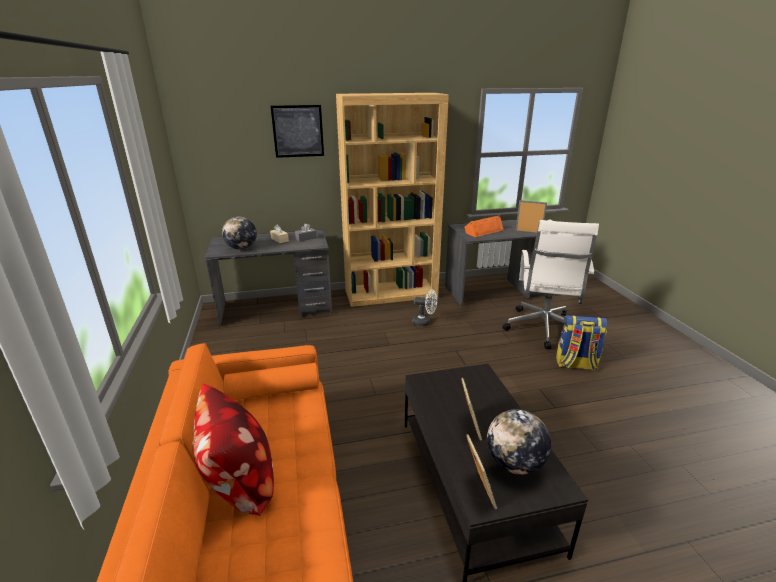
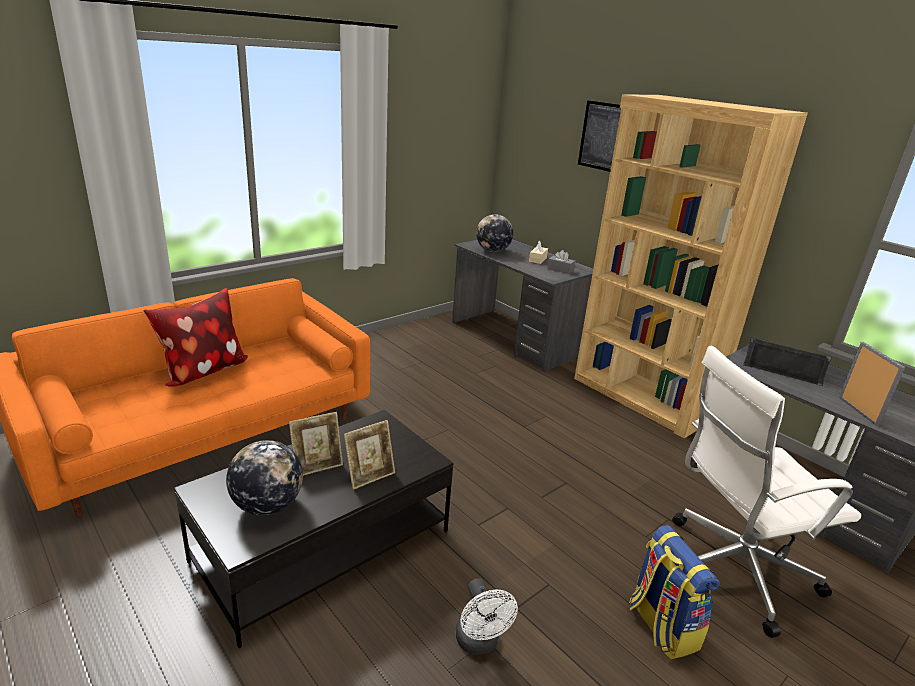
camera: 60 degrees right, 0 degrees up
(424, 322) = (605, 441): white fan -> white fan (479, 643)
(479, 490) = (220, 486): picture frame -> picture frame (370, 476)
(483, 231) = (782, 369): orange speaker -> black speaker

